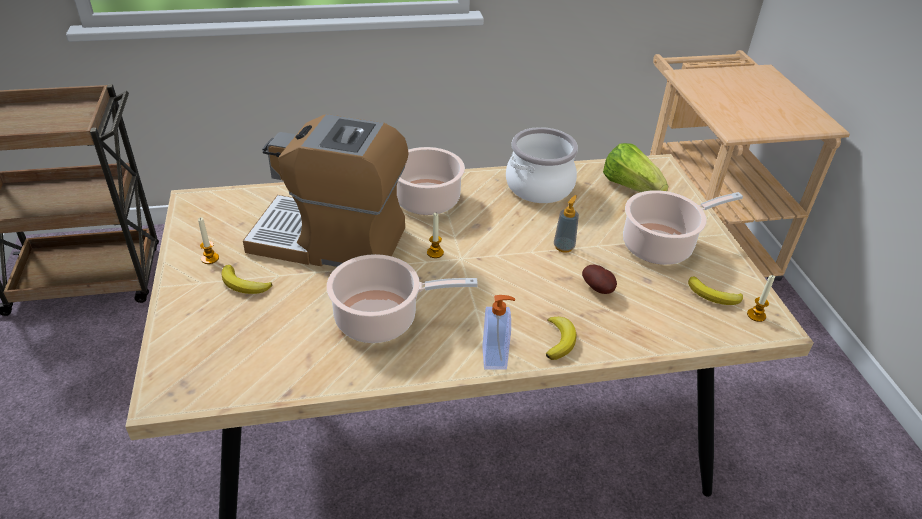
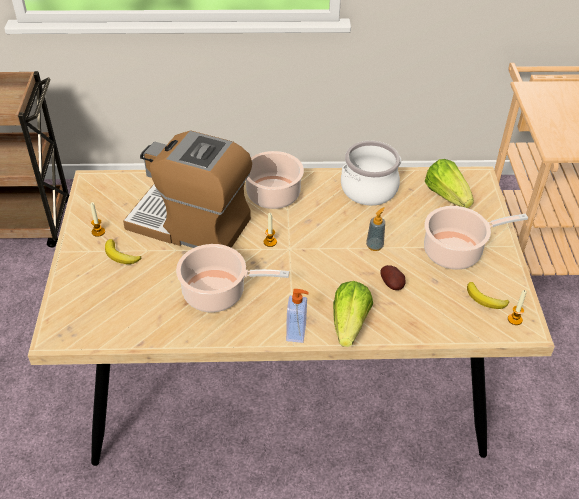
camera: 10 degrees right, 5 degrees up
(559, 340) = (349, 324): banana -> lettuce

